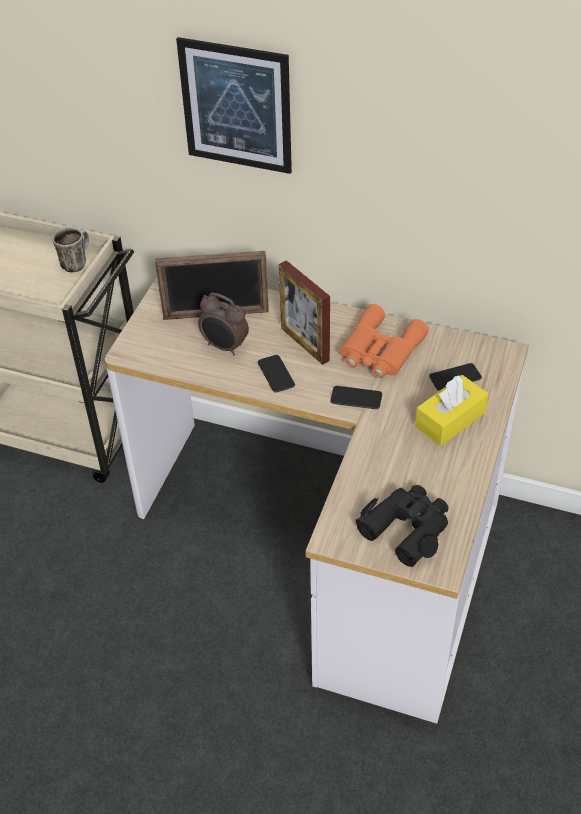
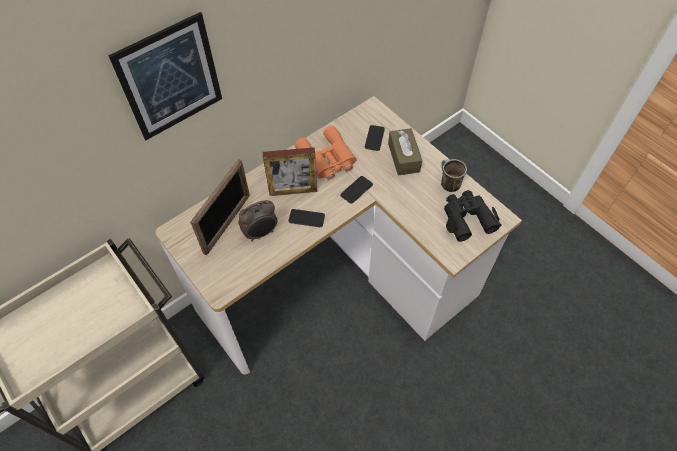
camera: 60 degrees left, 10 degrees up
(76, 262) = (102, 281): mug -> mug (447, 183)
(450, 419) = (403, 157): yellow tissue box -> brown tissue box

